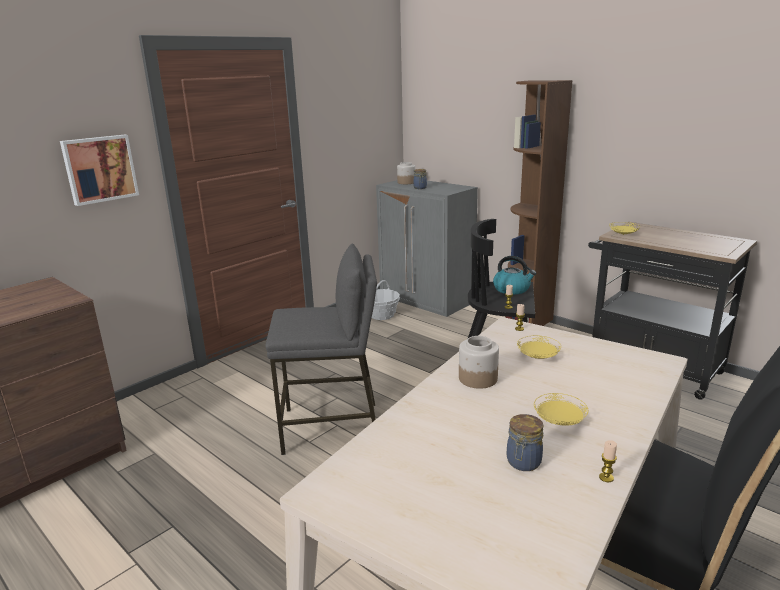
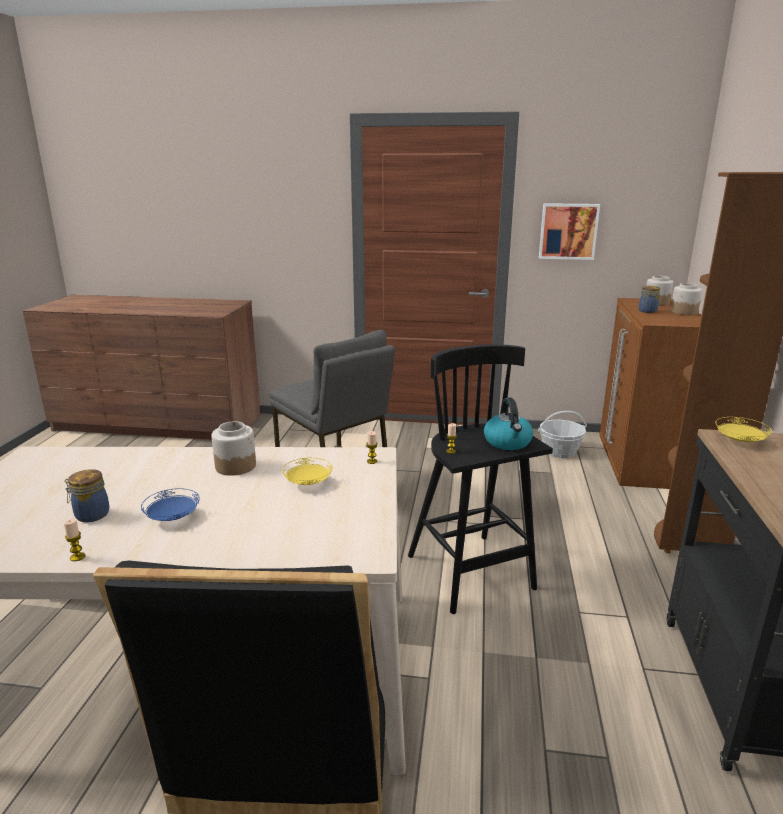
camera: 55 degrees right, 0 degrees up
(99, 169) = (299, 225): picture -> picture (568, 231)
(426, 299) = (639, 460): grey cabinet -> brown cabinet
(436, 184) = (683, 312): none -> jar
(559, 421) = (172, 518): yellow plate -> blue plate

